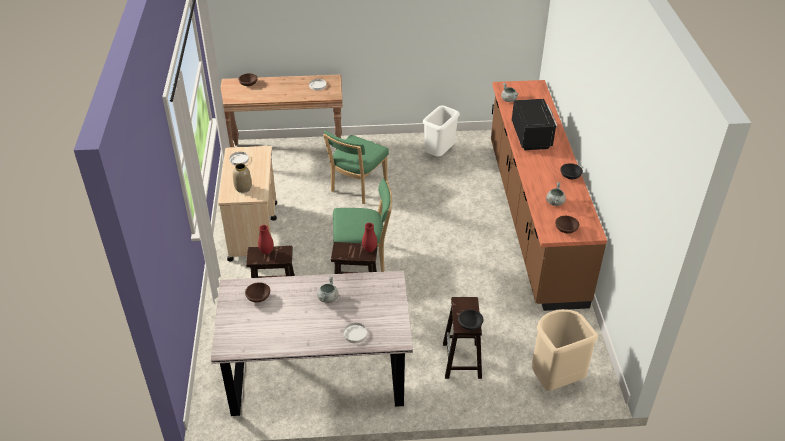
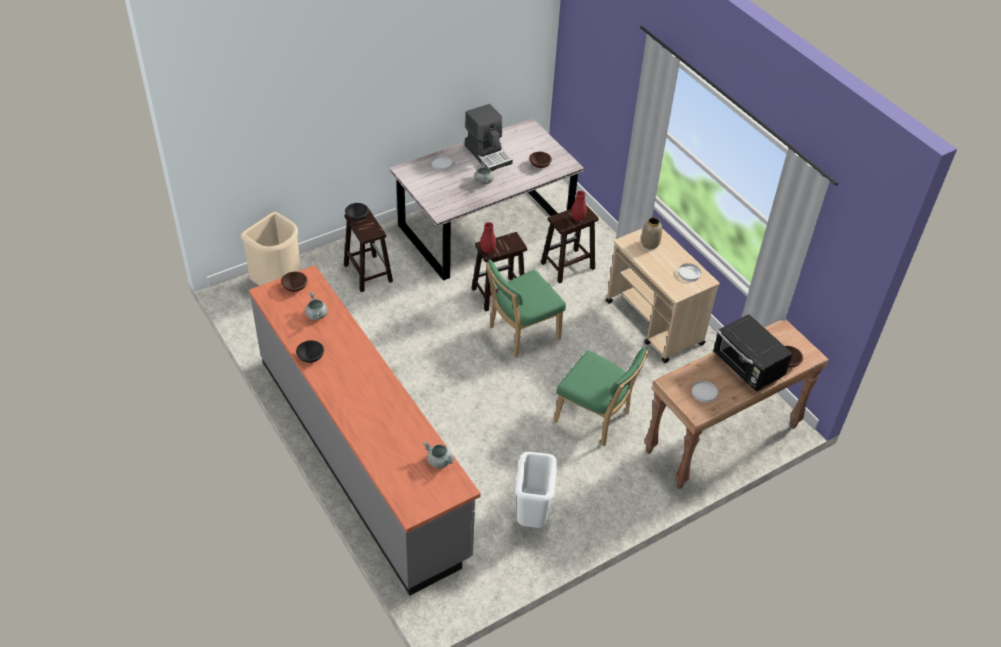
camera: 150 degrees right, 5 degrees up
(298, 328) = (488, 154): none -> coffee machine
(357, 188) = (595, 419): green chair -> green chair turned 120 degrees clockwise
(531, 136) = (380, 403): black microwave -> black microwave (747, 368)
(533, 218) = (362, 455): brown counter -> grey counter

